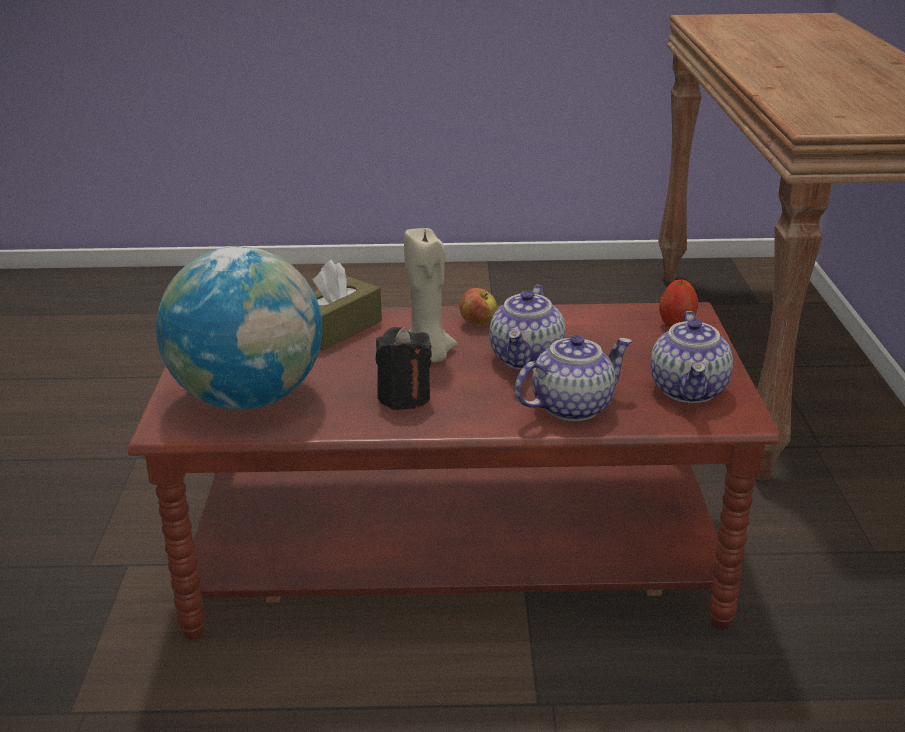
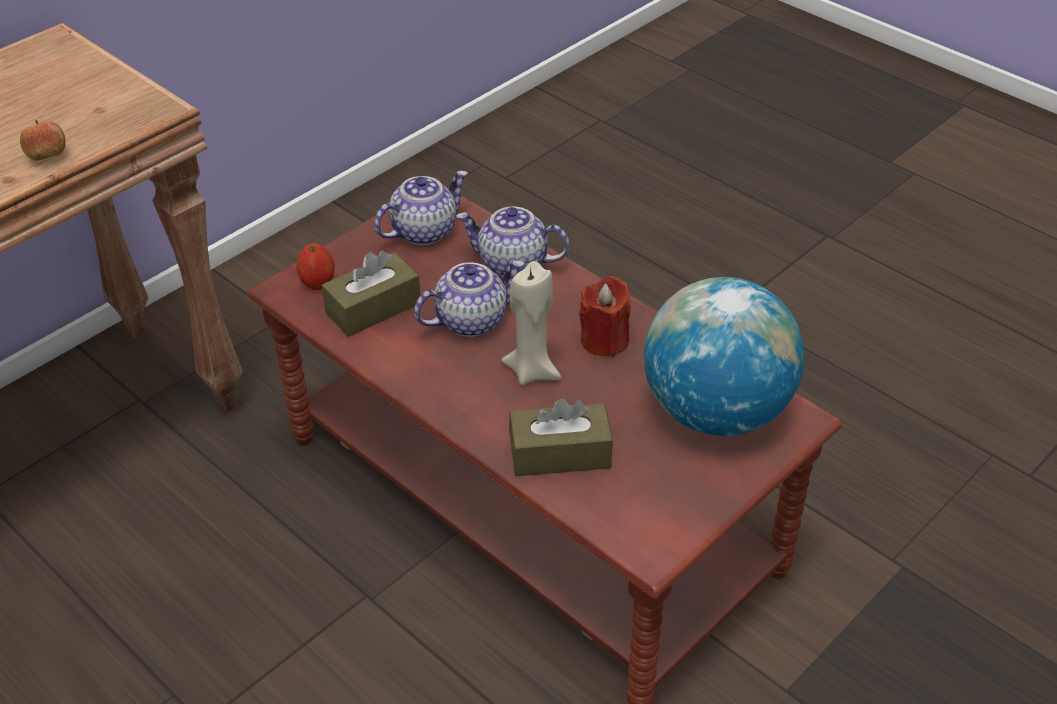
camera: 135 degrees left, 15 degrees up
(404, 397) = (604, 340): black candle -> red candle
(478, 323) = (444, 382): apple -> apple (48, 157)
(608, 332) = (373, 308): none -> brown tissue box

